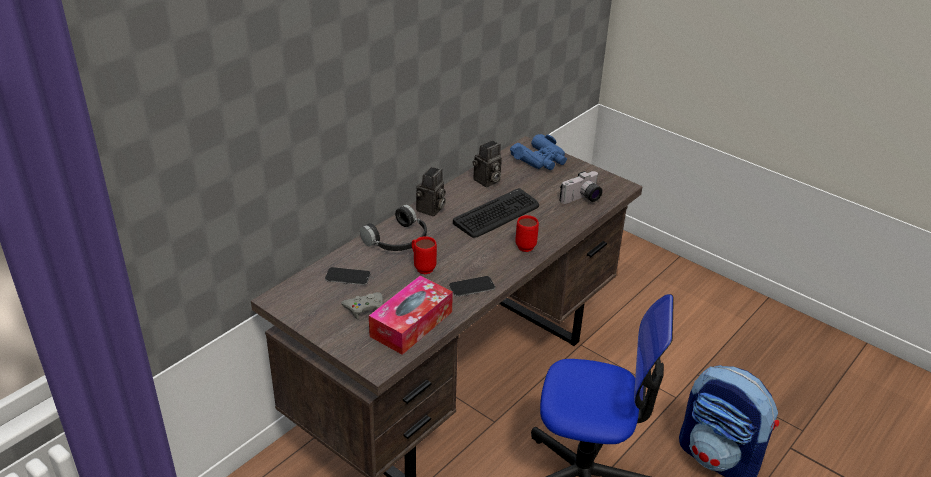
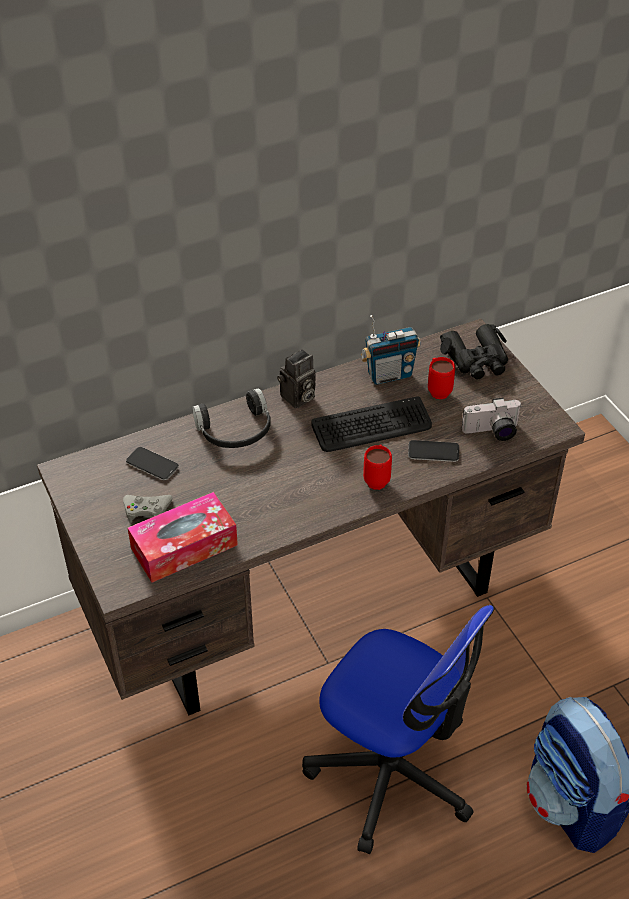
camera: 25 degrees right, 10 degrees up
(422, 267) = (240, 475): red mug -> red mug (437, 390)
(472, 287) = (280, 519): phone -> phone (433, 452)
(487, 181) = (389, 375): camera -> radio
(540, 160) = (476, 360): blue binoculars -> black binoculars

